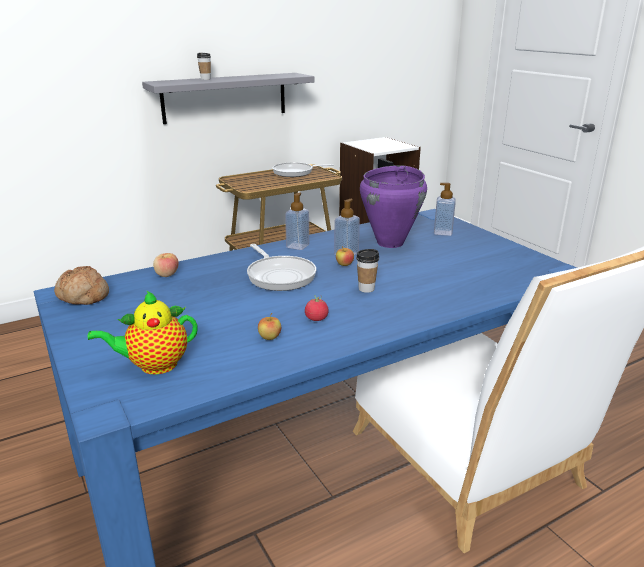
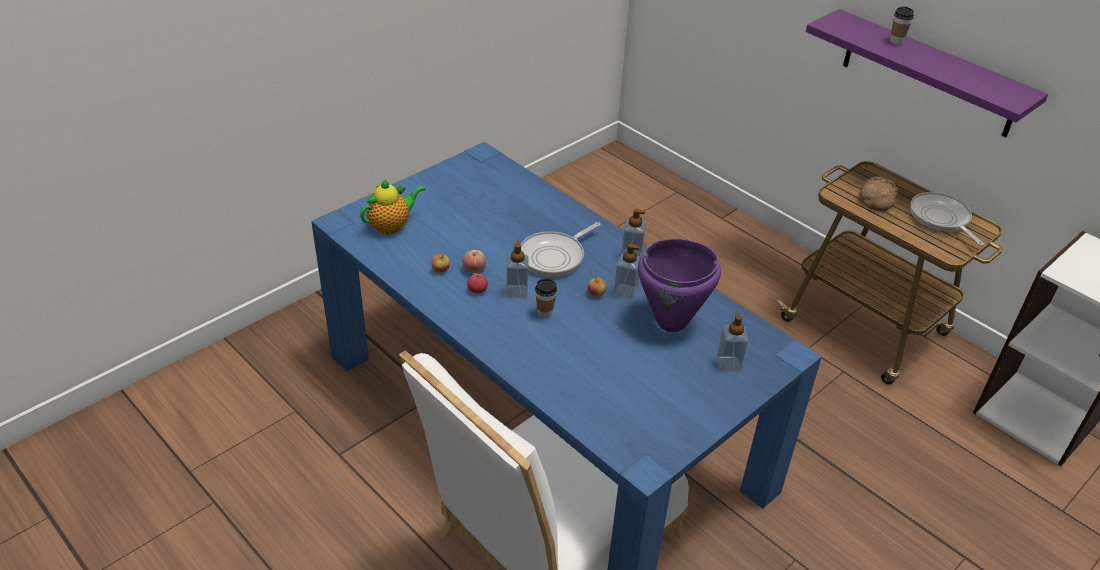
camera: 75 degrees right, 15 degrees up
(83, 296) = (480, 166): bread -> bread (875, 200)
(154, 365) = (392, 226): teapot -> teapot turned 90 degrees clockwise
(167, 275) = (533, 194): apple -> apple (474, 269)
(225, 97) = (929, 74): grey shelf -> purple shelf
(328, 299) = (516, 292): none -> soap dispenser

